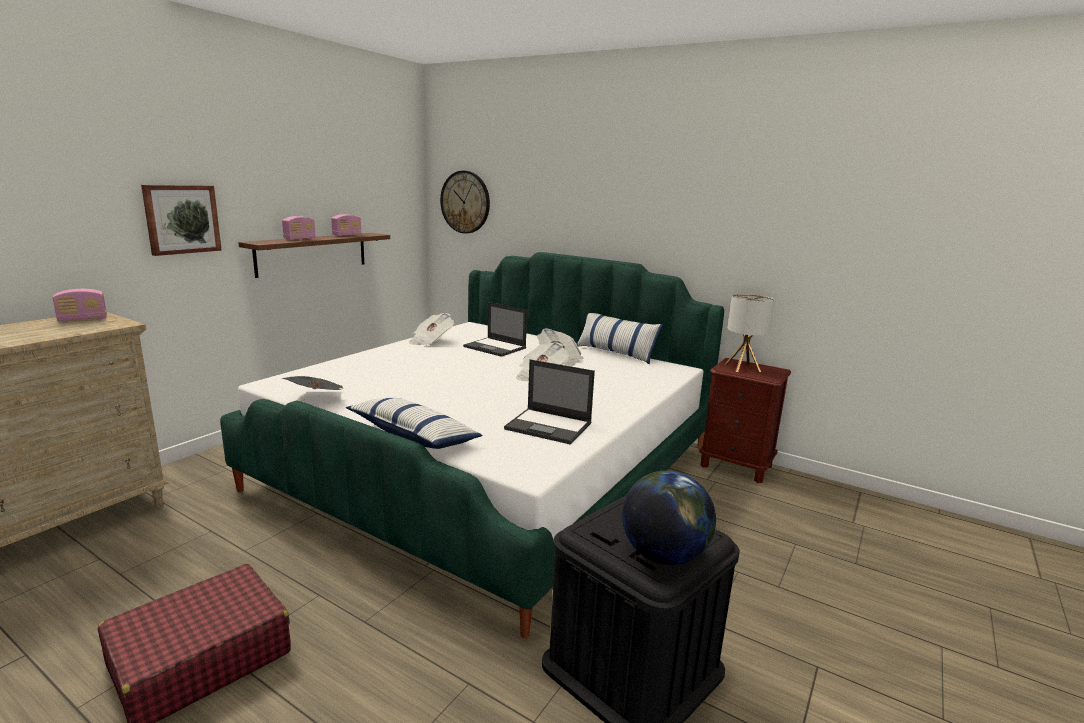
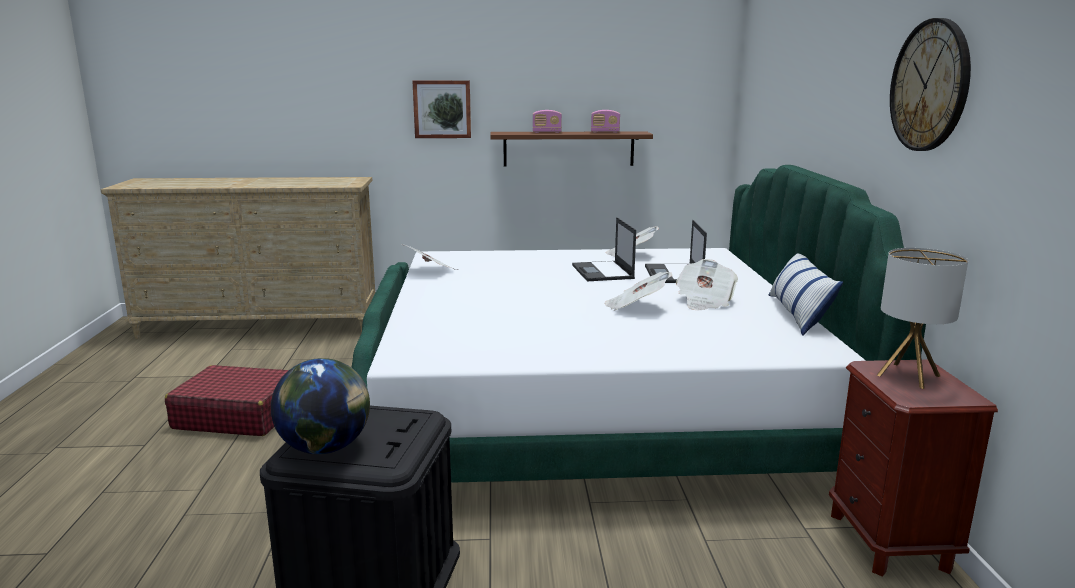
camera: 55 degrees right, 0 degrees up
(83, 319) = (346, 180): radio -> none
(413, 436) = (411, 311): pillow -> none
(465, 202) = (757, 98): wall clock -> wall clock (930, 86)
(549, 426) = (512, 342): laptop -> laptop (603, 272)

